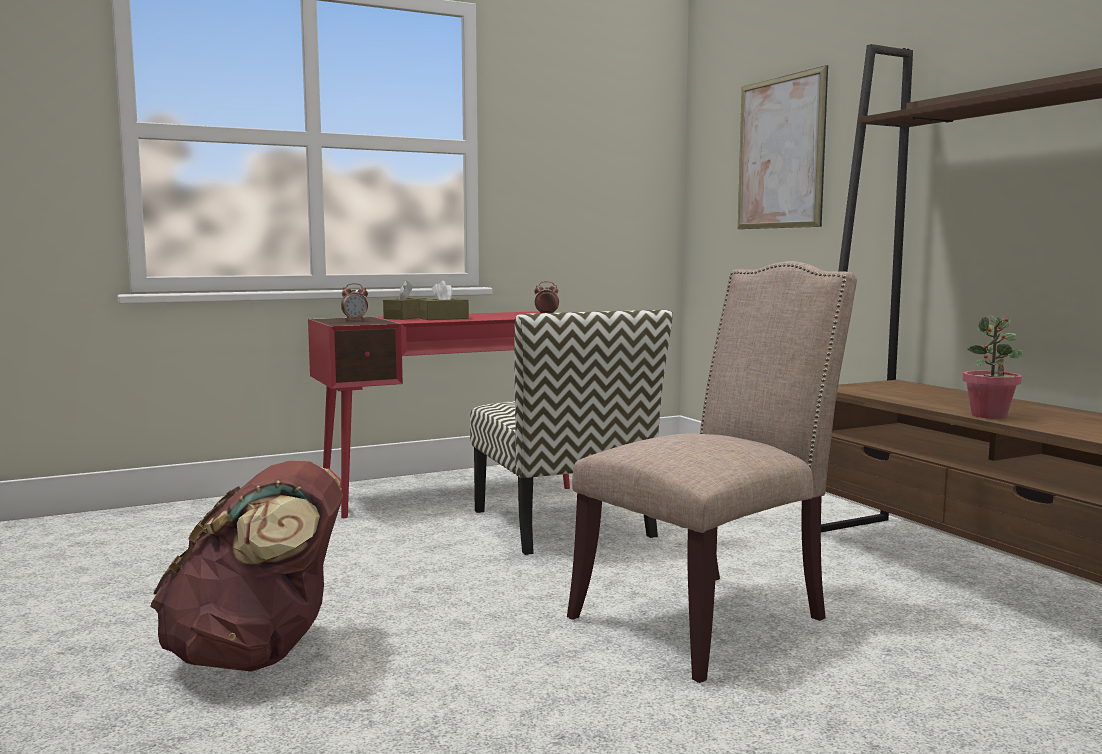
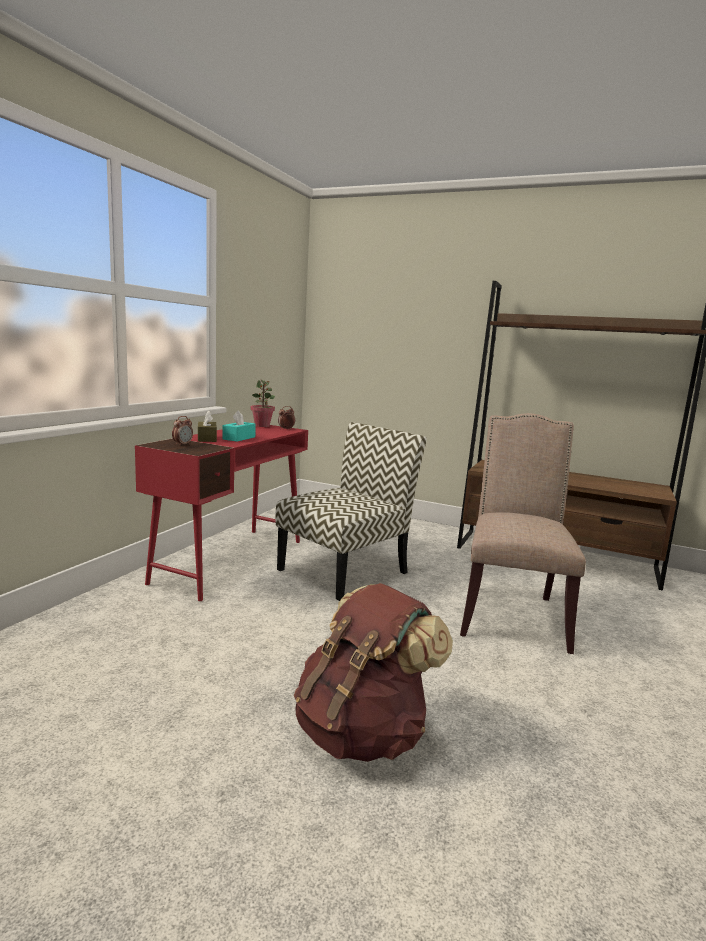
camera: 40 degrees left, 5 degrees up
(444, 318) = (239, 438): brown tissue box -> turquoise tissue box
(564, 524) = (344, 570): chair -> chair turned 75 degrees counterclockwise
(780, 153) = (393, 324): picture -> none
(989, 415) = (580, 484): potted plant -> potted plant (262, 425)

